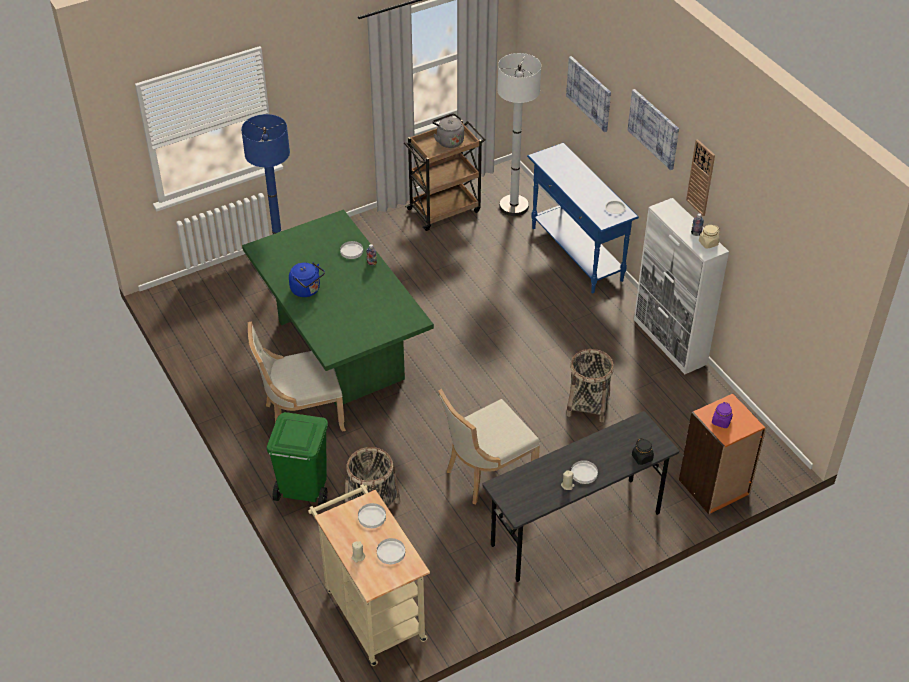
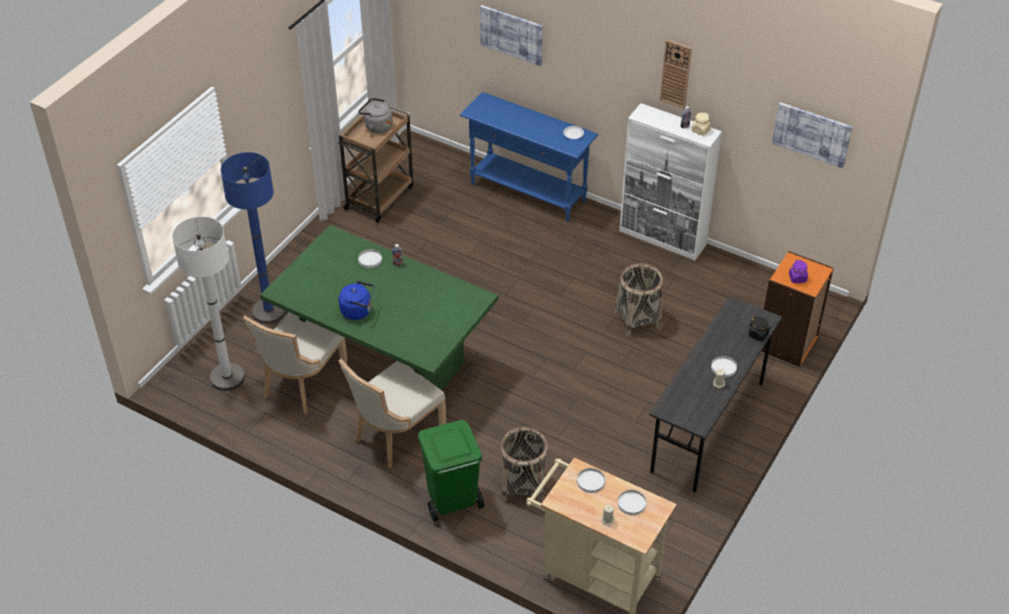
camera: 30 degrees left, 0 degrees up
(486, 474) = (599, 414): beige chair -> beige chair (301, 384)
(514, 206) = (440, 171): white floor lamp -> white floor lamp (227, 378)
(654, 128) = (607, 45): picture -> picture (812, 134)

